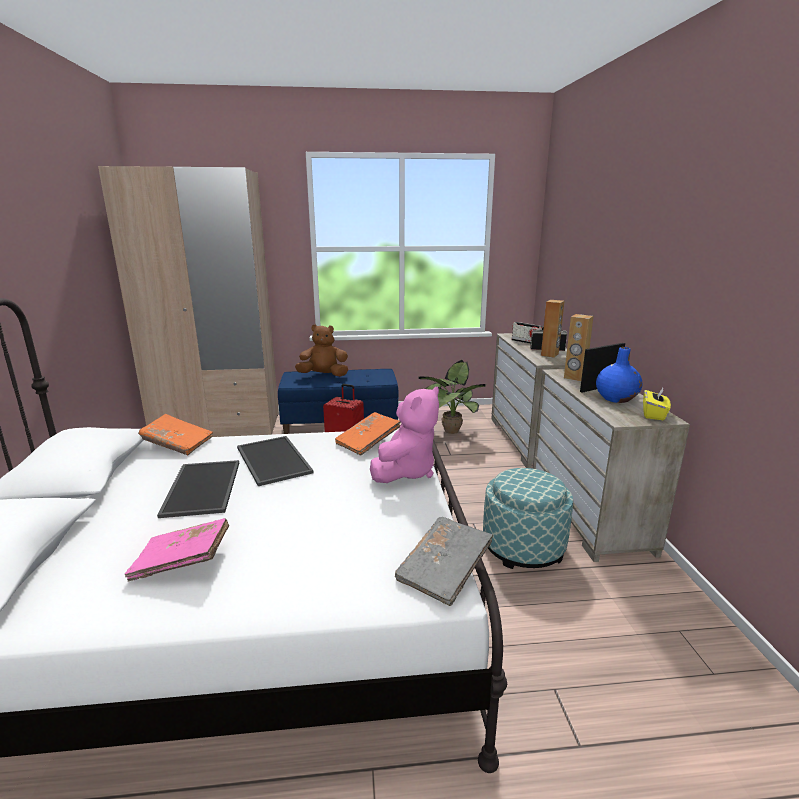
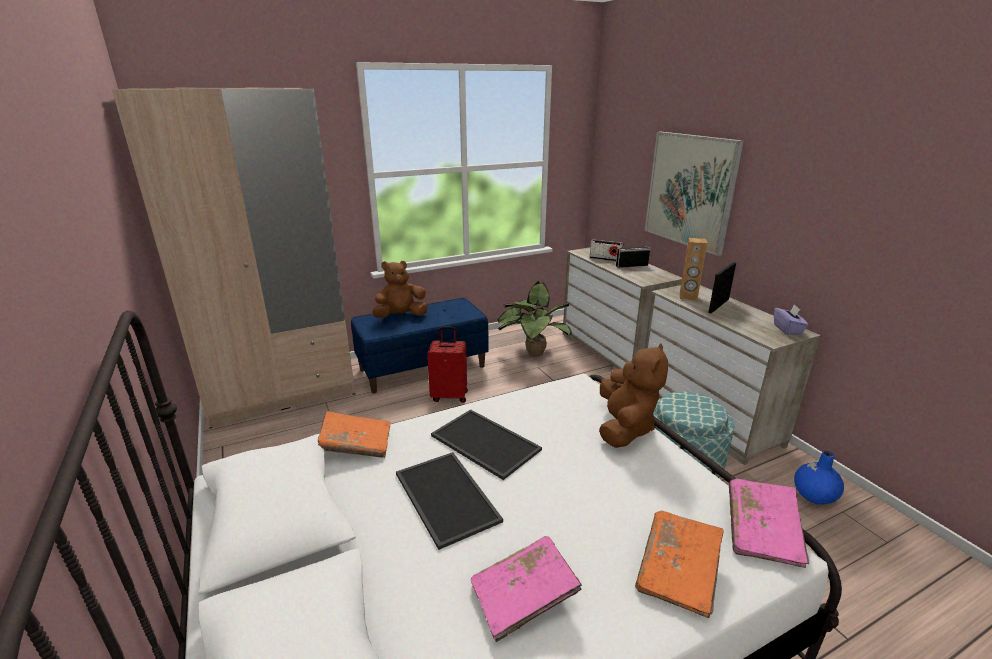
camera: 20 degrees left, 5 degrees up
(368, 442) = (556, 400): orange book -> orange book (678, 571)
(406, 471) = (624, 427): pink plush toy -> brown plush toy
(444, 571) = (762, 531): grey book -> pink book
(550, 355) = (640, 272): brown speaker -> none
(602, 271) = (690, 190): none -> picture
(616, 398) = (743, 316): blue vase -> blue vase (814, 495)
(654, 414) = (787, 329): yellow tissue box -> purple tissue box

